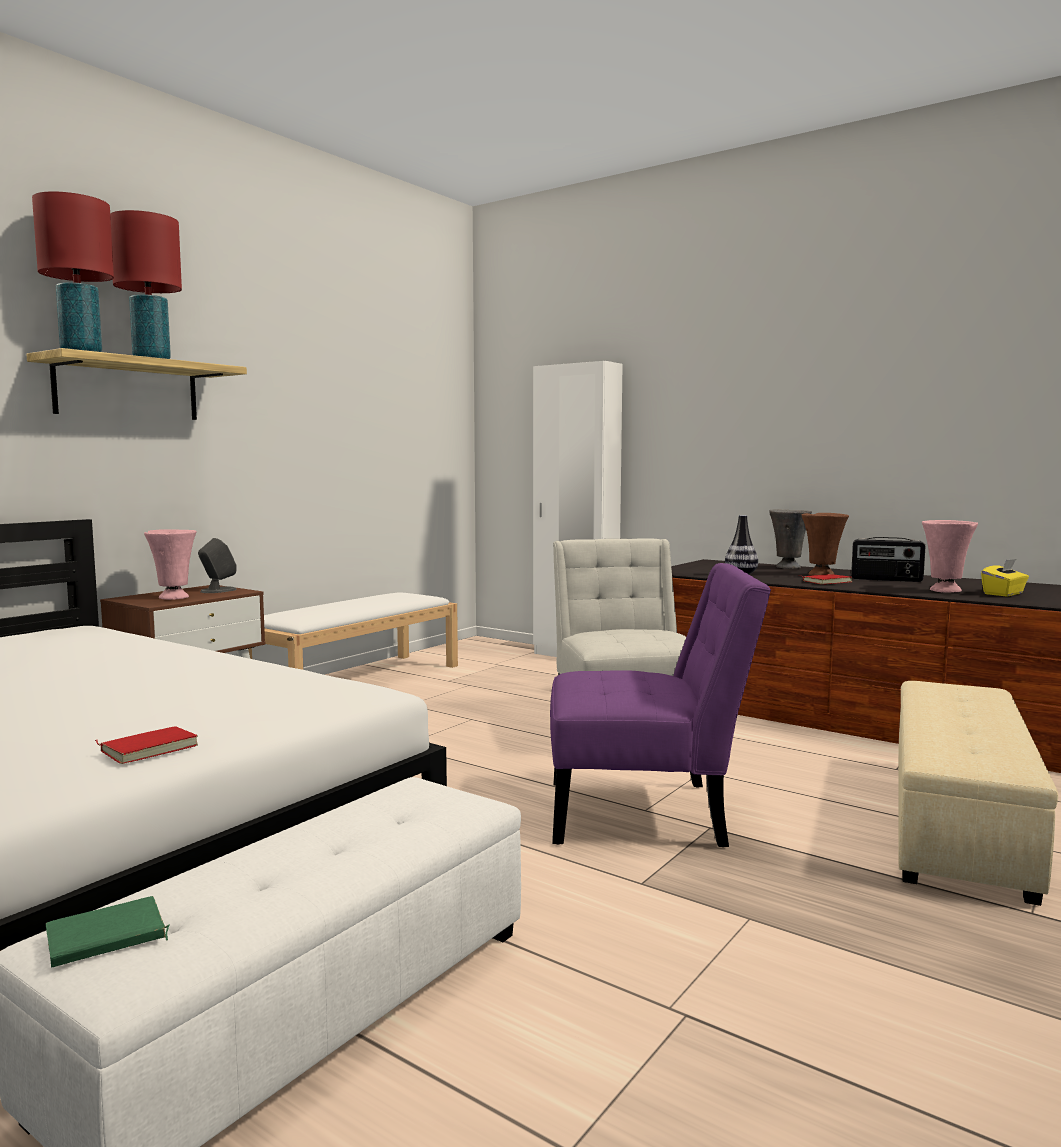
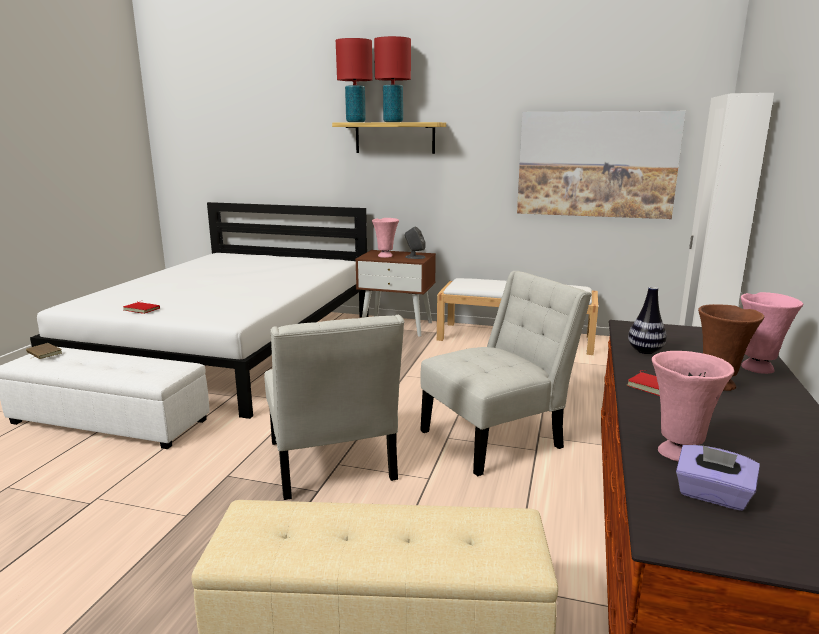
camera: 70 degrees right, 10 degrees up
(106, 939) = (43, 353): green book -> brown book
(383, 438) = (596, 164): none -> picture
(647, 813) = (332, 465): purple chair -> white chair
(788, 567) = (758, 368): grey vase -> pink vase
(886, 579) = (739, 420): radio -> none
(1004, 594) = (712, 495): yellow tissue box -> purple tissue box

